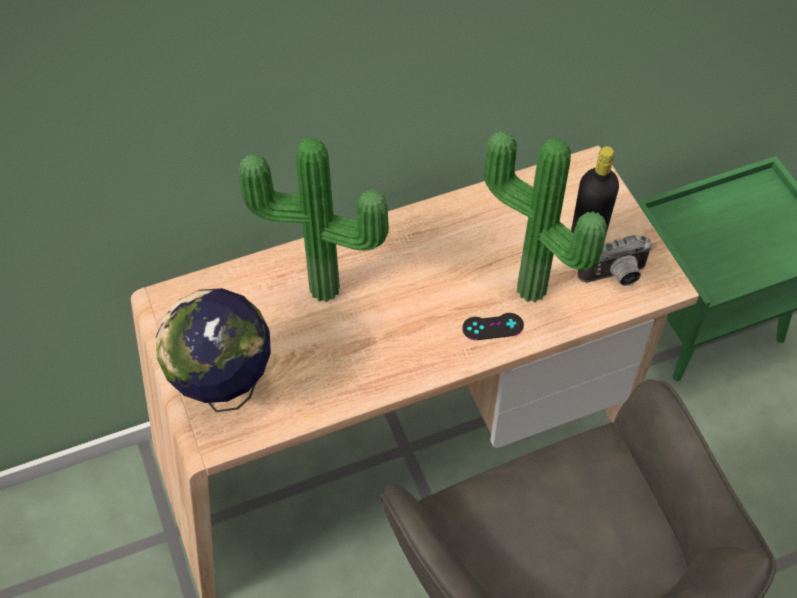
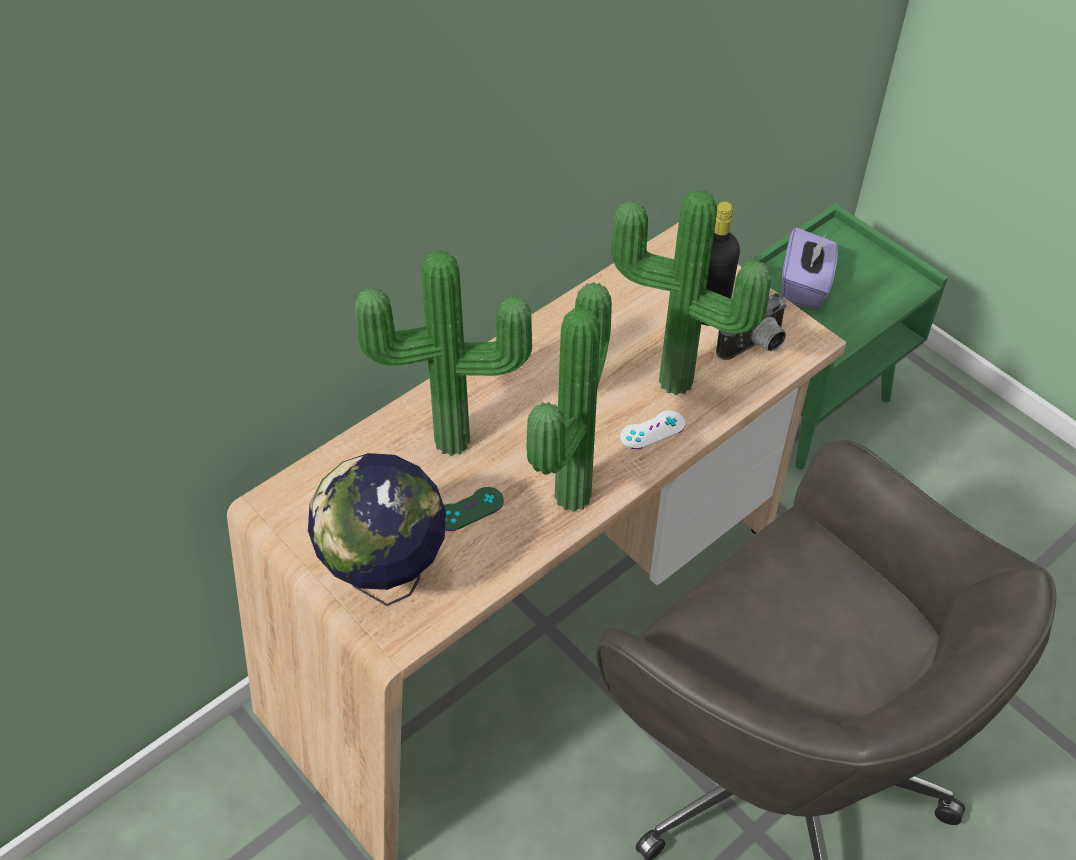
camera: 20 degrees left, 5 degrees down
(313, 351) = (469, 509): none -> green game controller
(396, 362) = (565, 495): none -> potted plant
(492, 327) = (652, 430): black game controller -> white game controller
(716, 225) = (805, 286): none -> purple tissue box

